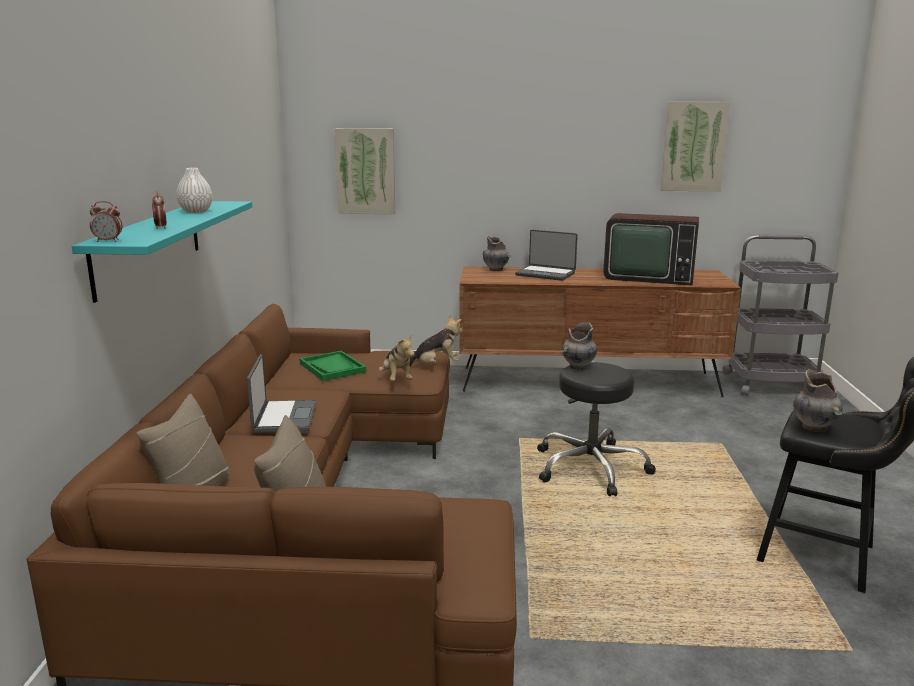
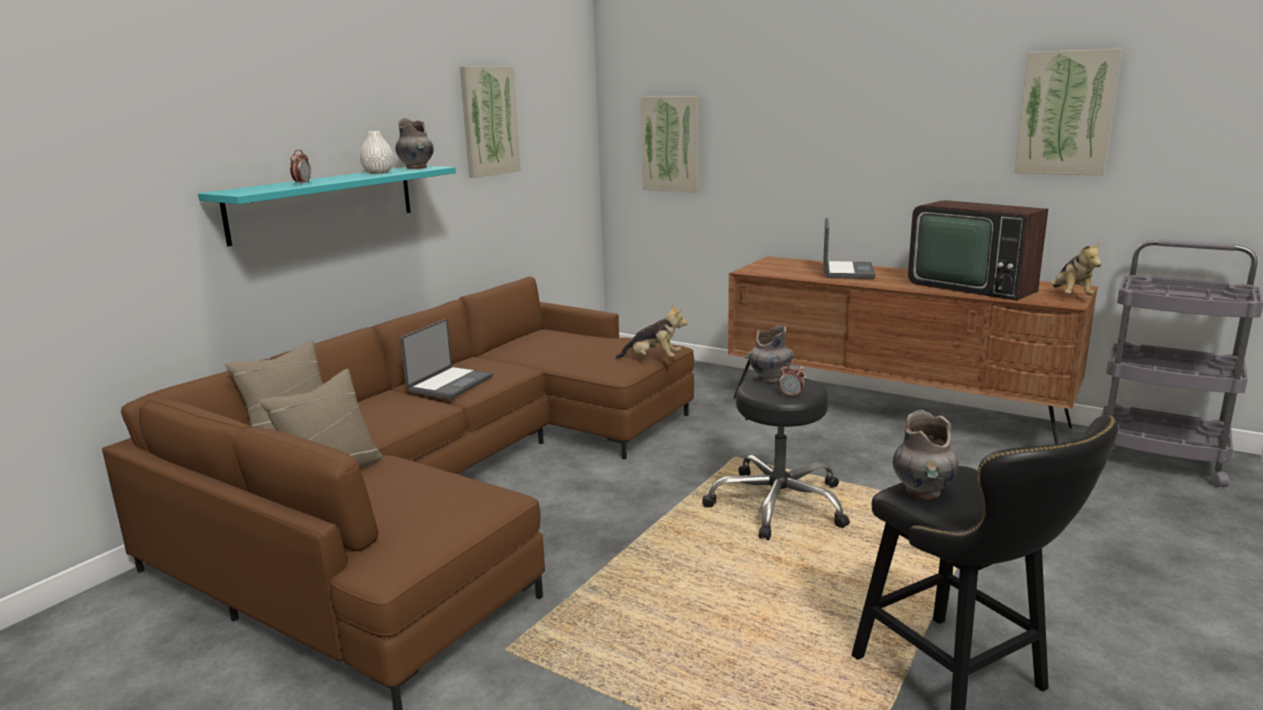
camera: 30 degrees right, 0 degrees up
(108, 241) = (228, 191): alarm clock -> alarm clock (791, 396)
(233, 153) = (489, 121): none -> picture
(332, 368) = (554, 347): green tray -> none
(396, 379) = (596, 366): plush toy -> plush toy (1071, 296)
(496, 270) = (796, 262): grey vase -> grey vase (417, 168)
(546, 274) = (846, 271): laptop -> laptop turned 135 degrees counterclockwise

